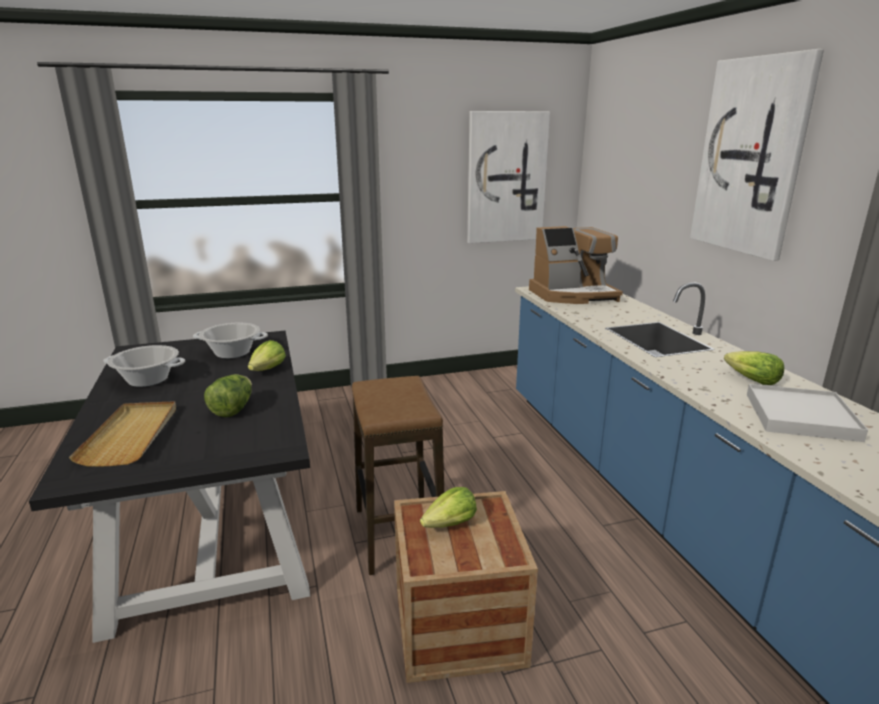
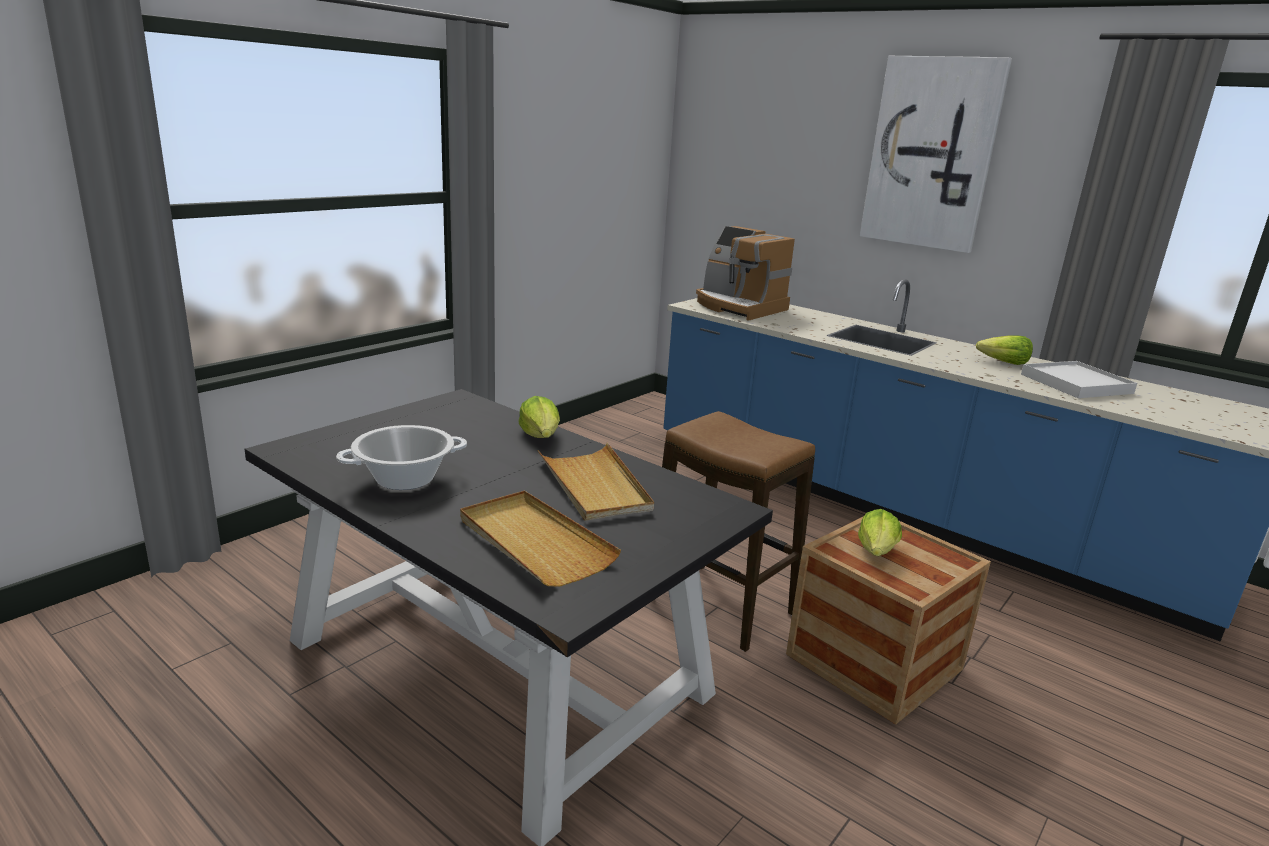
camera: 35 degrees left, 0 degrees up
(232, 353) = (451, 426): cooking pot -> none
(233, 409) = (594, 486): lettuce -> beige tray
(506, 178) = (607, 171): picture -> none
(573, 295) = (738, 307): coffee machine -> coffee machine turned 90 degrees clockwise

